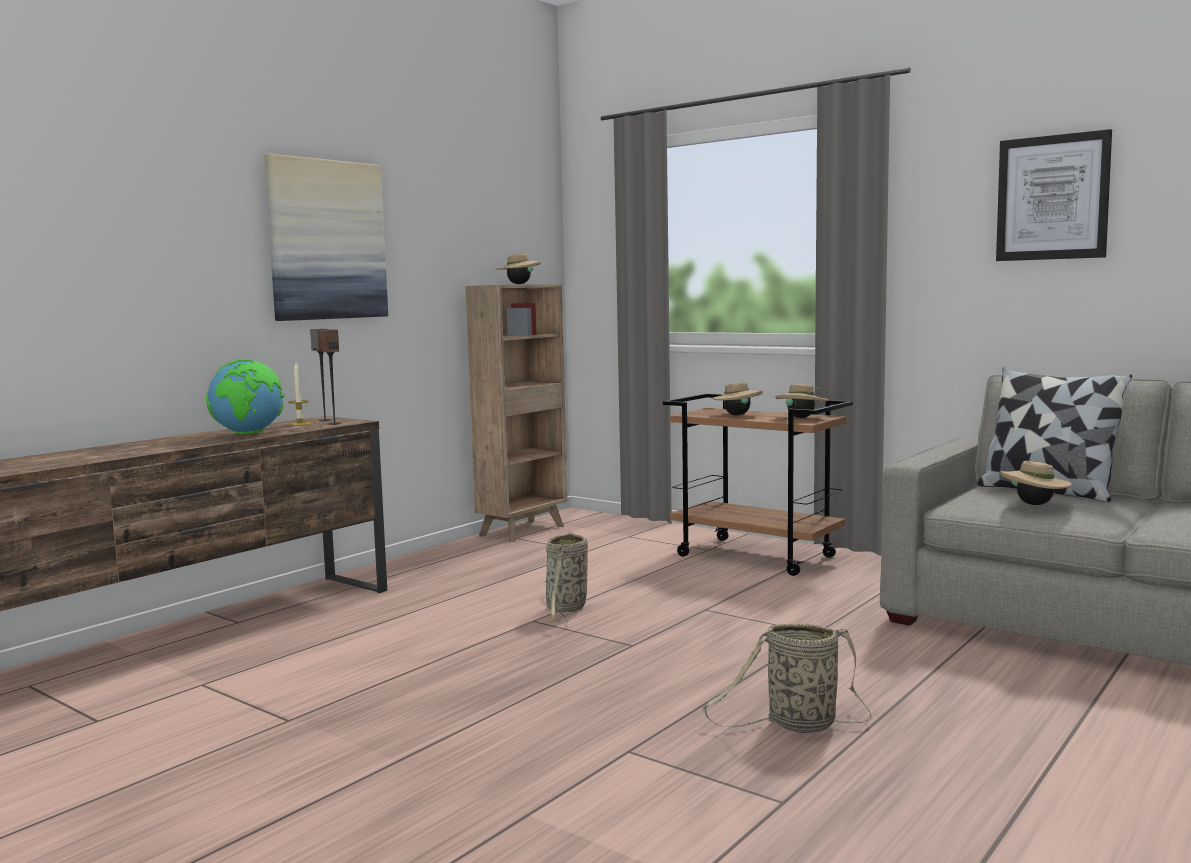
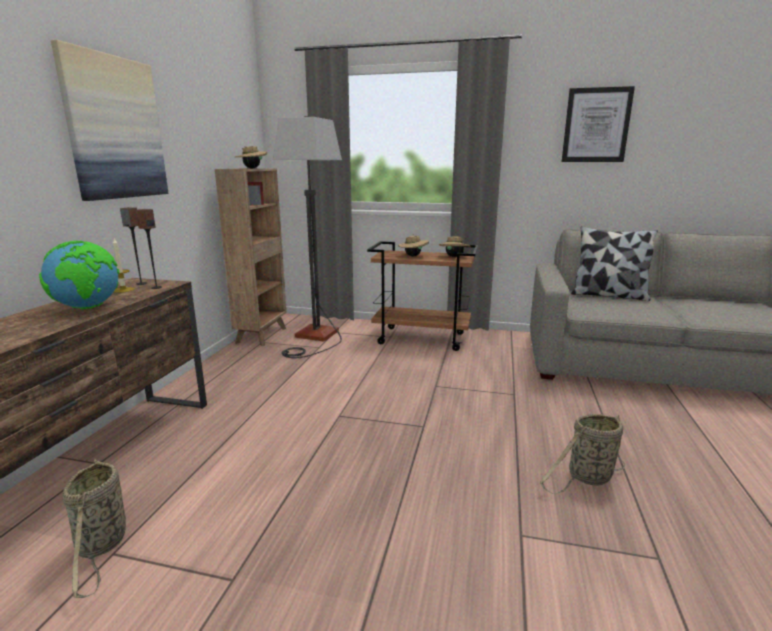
camera: 25 degrees left, 10 degrees up
(566, 609) = (351, 401): basket -> basket (102, 546)
(592, 540) = (314, 338): none -> floor lamp
(1035, 504) = (624, 307): beige hat -> none

